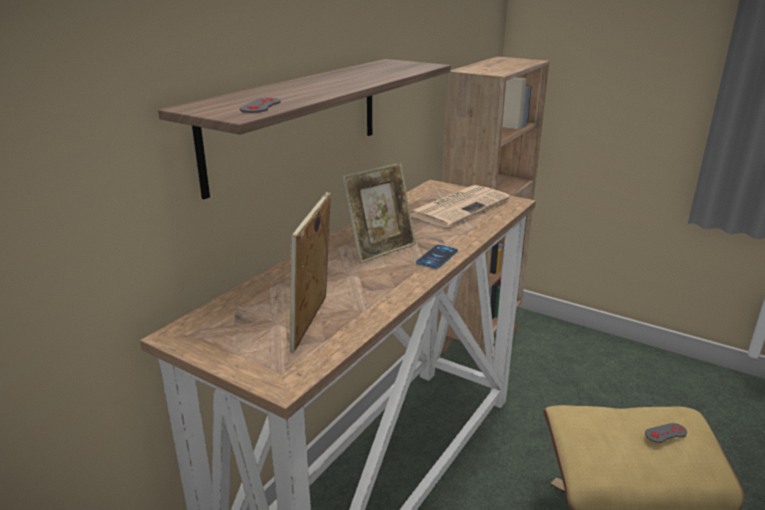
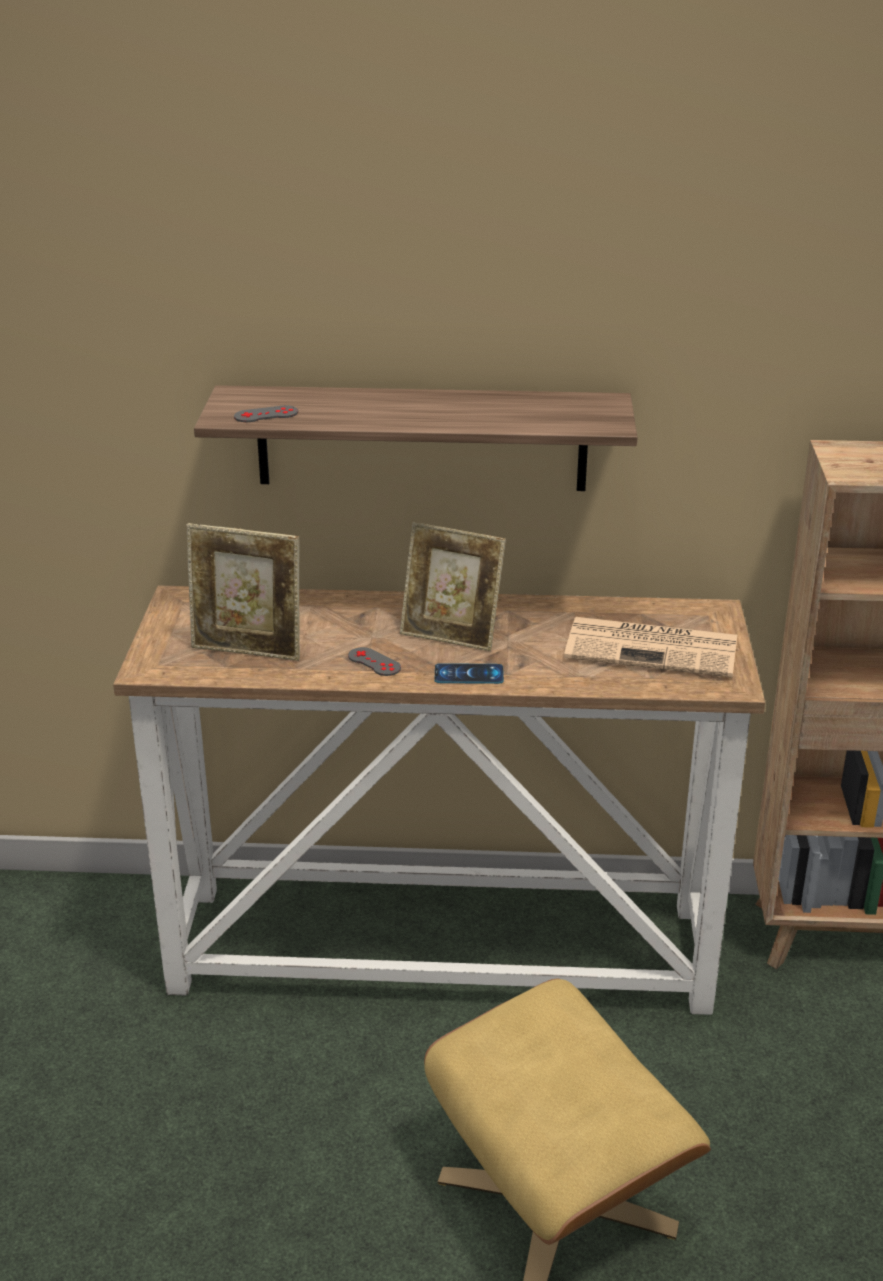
camera: 60 degrees right, 5 degrees up
(313, 324) = (248, 651): picture frame -> picture frame turned 150 degrees counterclockwise
(665, 433) = (590, 1099): grey game controller -> grey game controller (374, 662)

